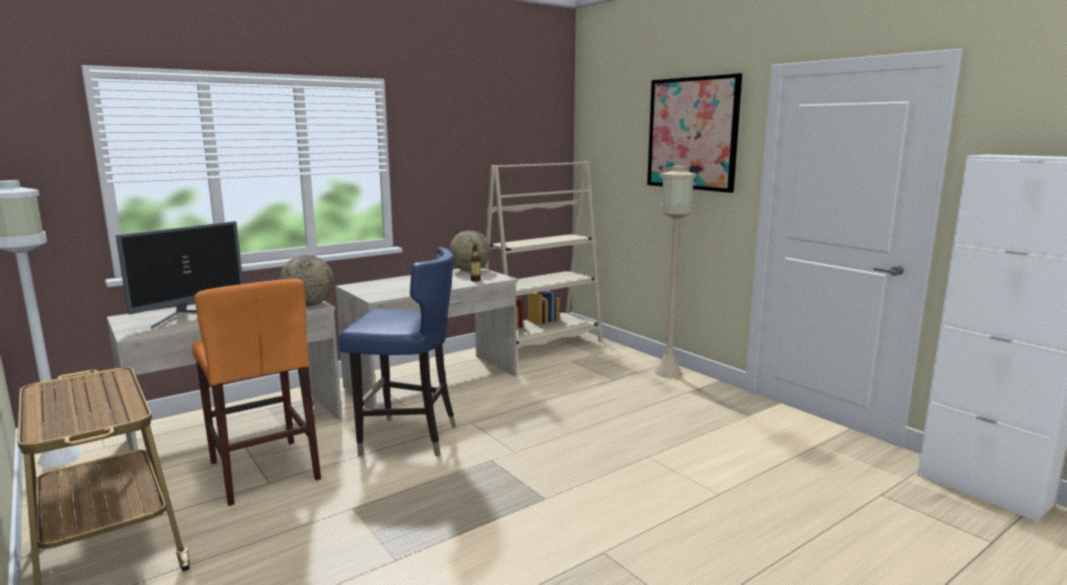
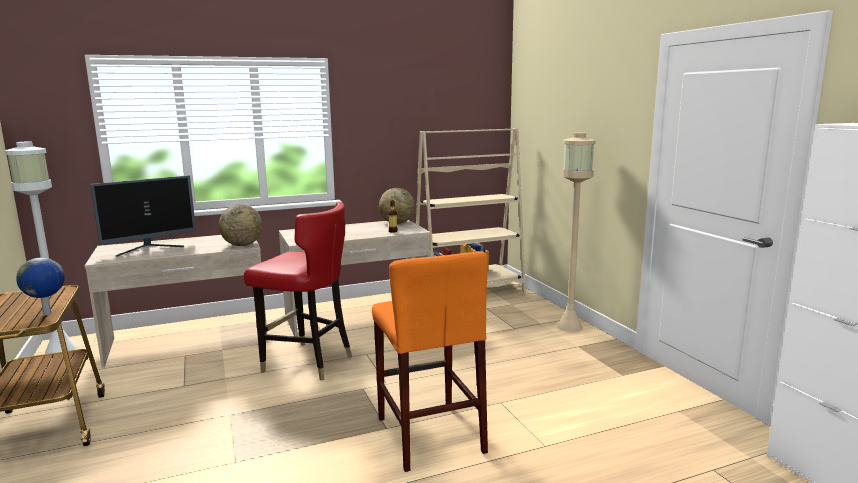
camera: 15 degrees right, 0 degrees up
(126, 405) = (48, 314): none -> globe
(264, 470) = (186, 375): orange stool -> orange stool (430, 434)
(407, 438) = (307, 362): blue chair -> red chair
(692, 133) = (597, 102): picture -> none

